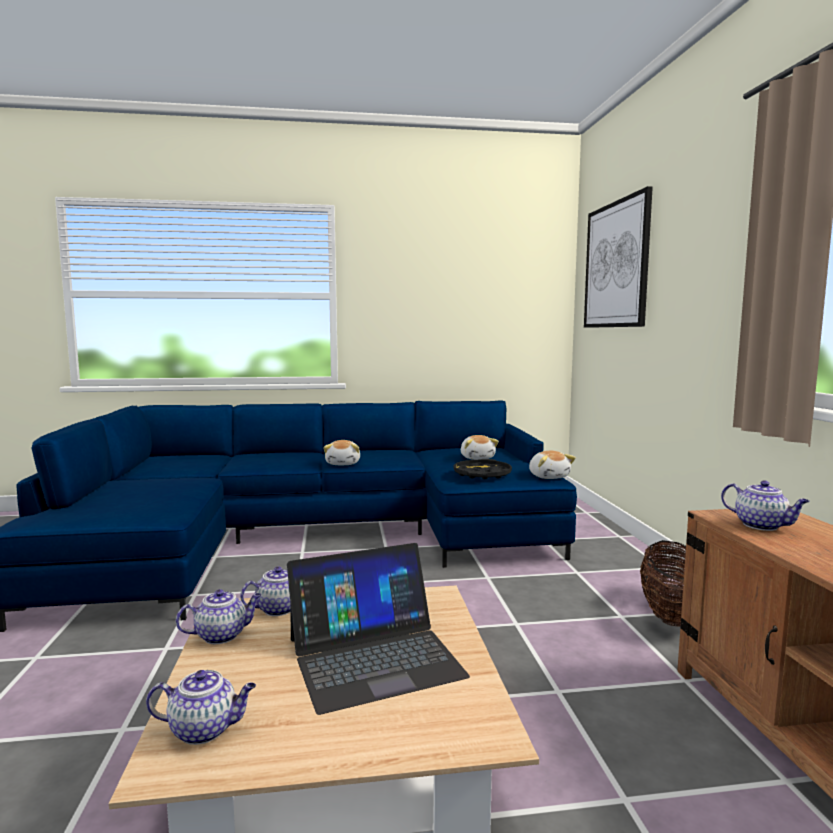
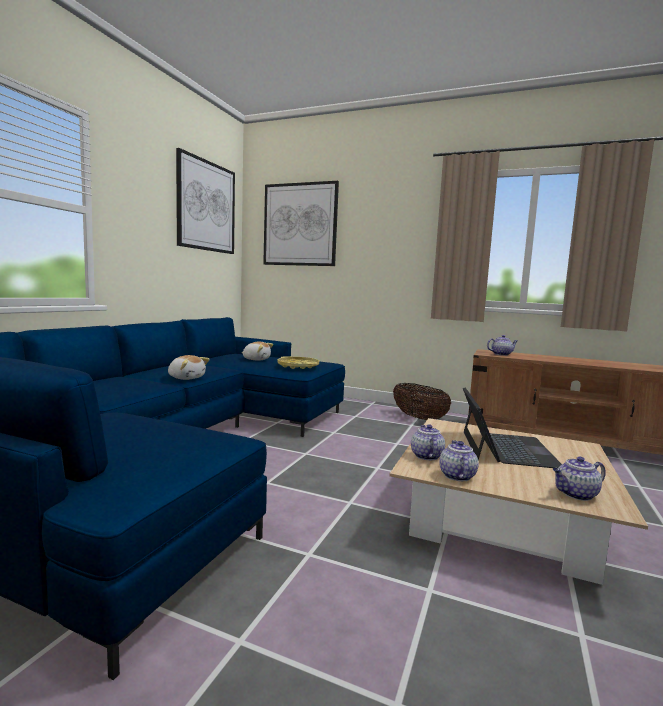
camera: 60 degrees left, 0 degrees up
(205, 729) = (576, 494): teapot -> teapot turned 135 degrees counterclockwise
(482, 474) = (298, 366): black tray -> yellow tray
(499, 262) = (206, 206): none -> picture
(549, 476) = (324, 362): plush toy -> none

